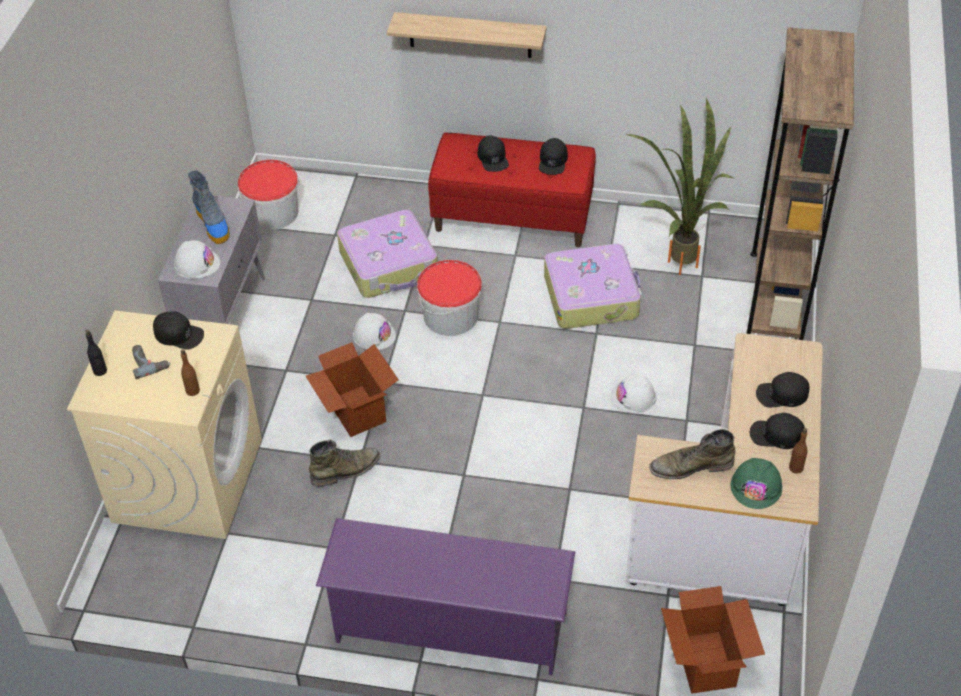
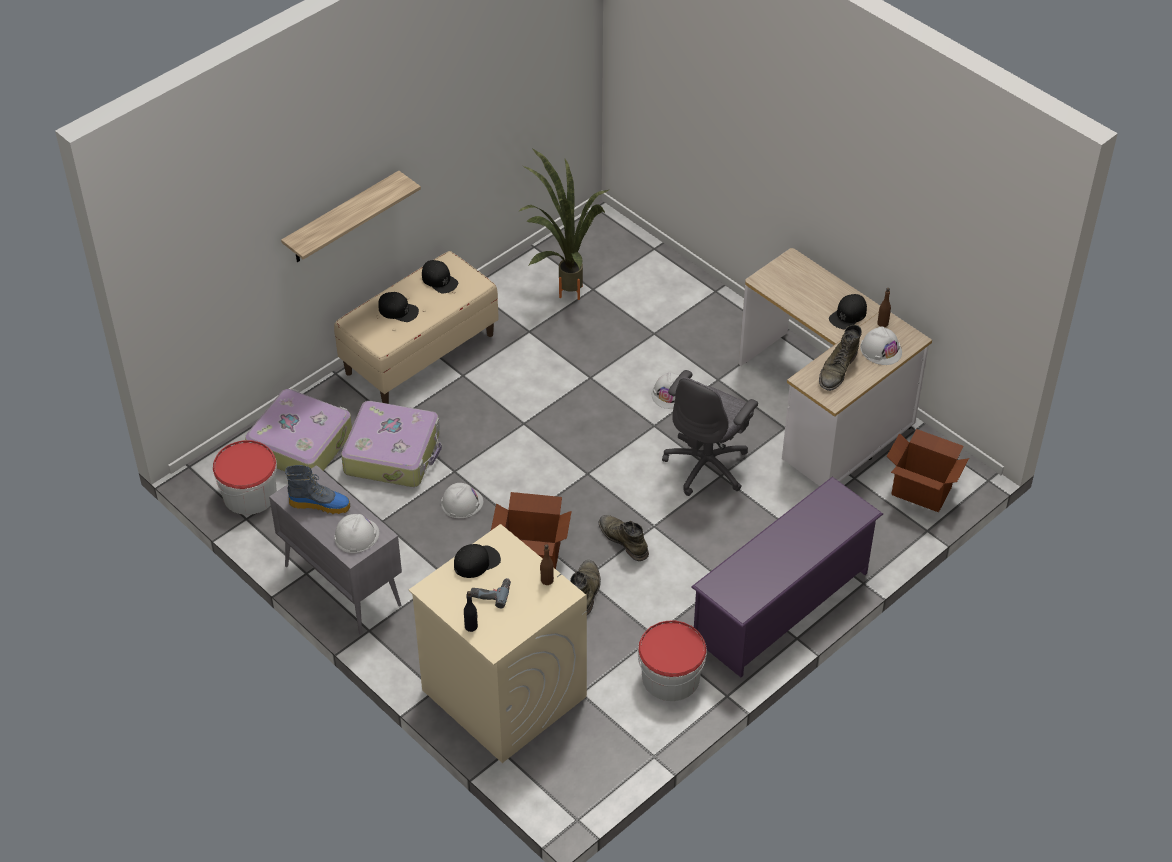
camera: 55 degrees left, 0 degrees up
(427, 463) = (623, 540): none -> green boot
(451, 315) = (488, 447): bucket -> bucket (670, 677)
(513, 217) = (420, 353): red bench -> beige bench
(572, 472) = (707, 465): none -> grey office chair
(592, 296) = (551, 358): suitcase -> suitcase (301, 443)
(756, 486) = (881, 350): green hard hat -> white hard hat
(776, 298) = (653, 266): brown bookcase -> none
(782, 394) = (817, 292): black cap -> none

